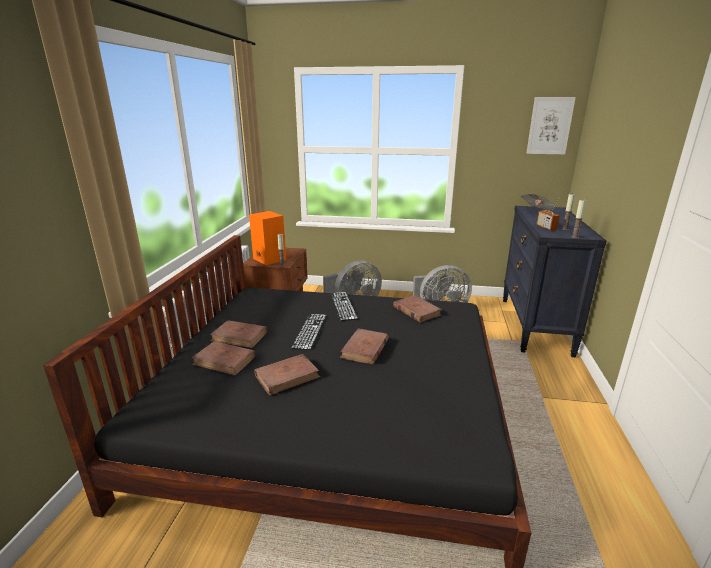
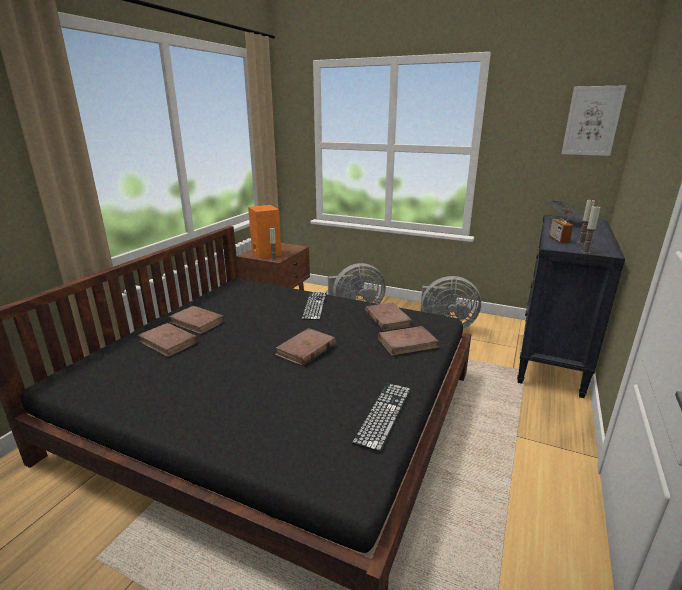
camera: 15 degrees right, 0 degrees up
(287, 376) = (213, 365): brown book -> brown book (407, 343)
(309, 331) = (264, 325): keyboard -> keyboard (383, 414)

